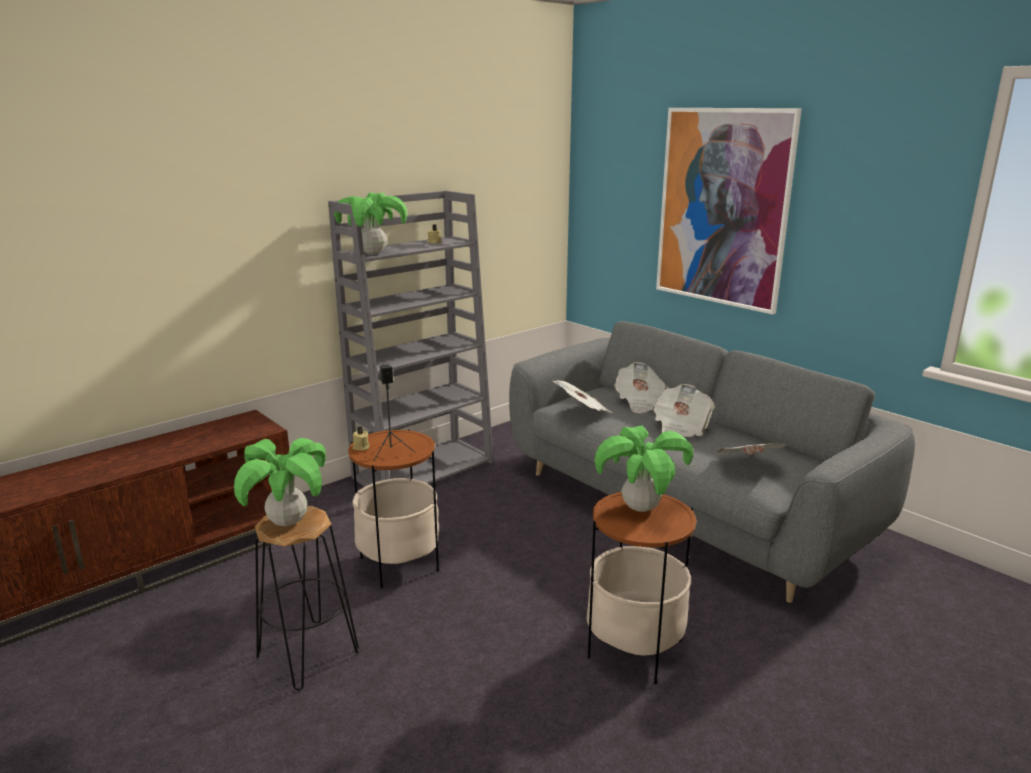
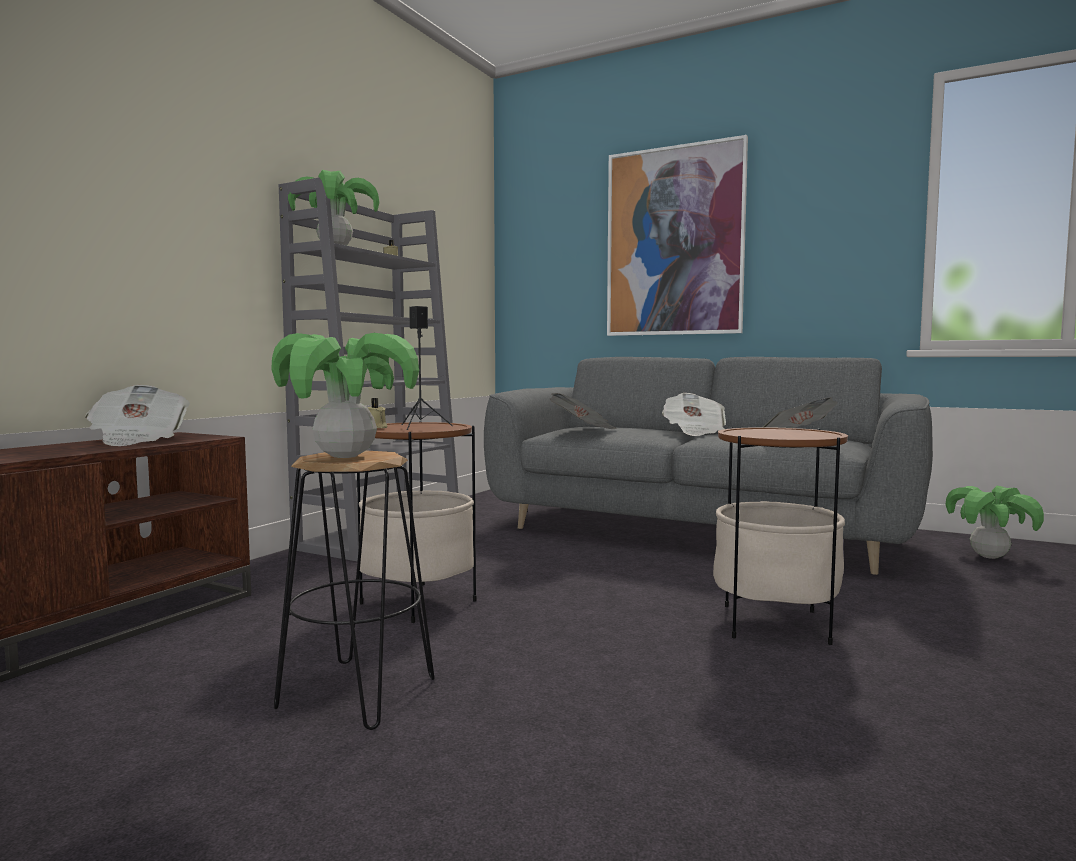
camera: 20 degrees left, 15 degrees down
(640, 508) = (769, 432): potted plant -> potted plant (989, 557)
(641, 402) = (633, 425): newspaper -> newspaper (138, 440)

